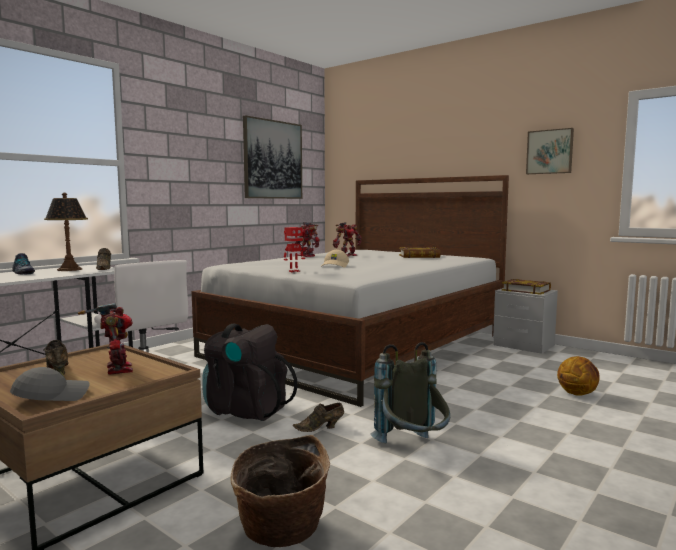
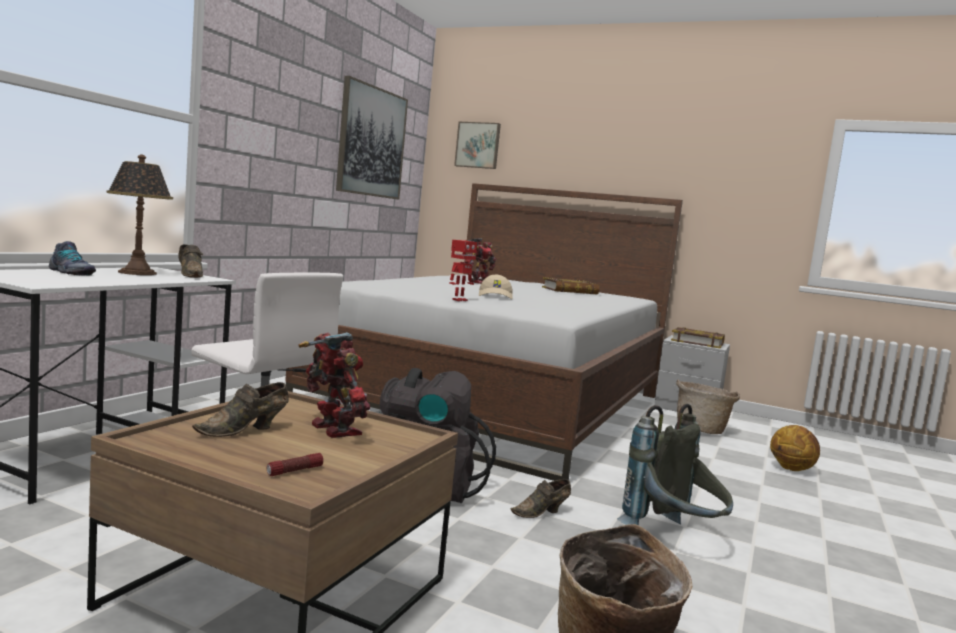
camera: 15 degrees left, 0 degrees up
(52, 396) = (294, 471): grey cap -> flashlight
(58, 371) = (245, 430): brown shoe -> brown shoe turned 90 degrees counterclockwise
(307, 255) = (427, 278): toy robot -> none
(521, 362) = (701, 429): none -> basket
(550, 152) = (735, 178): picture -> picture (478, 145)

